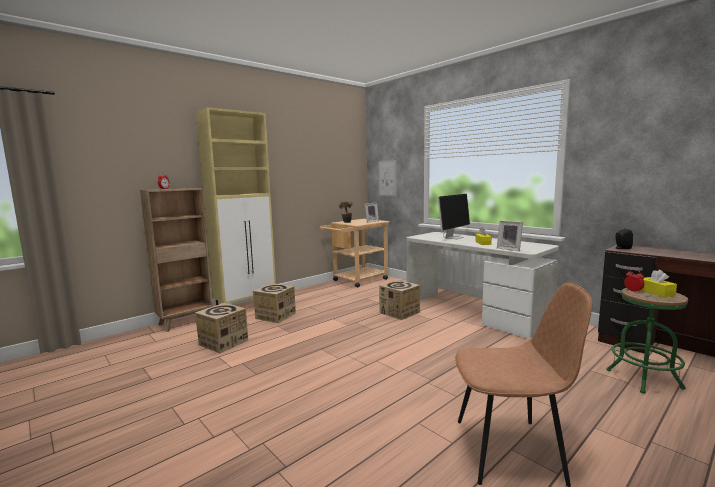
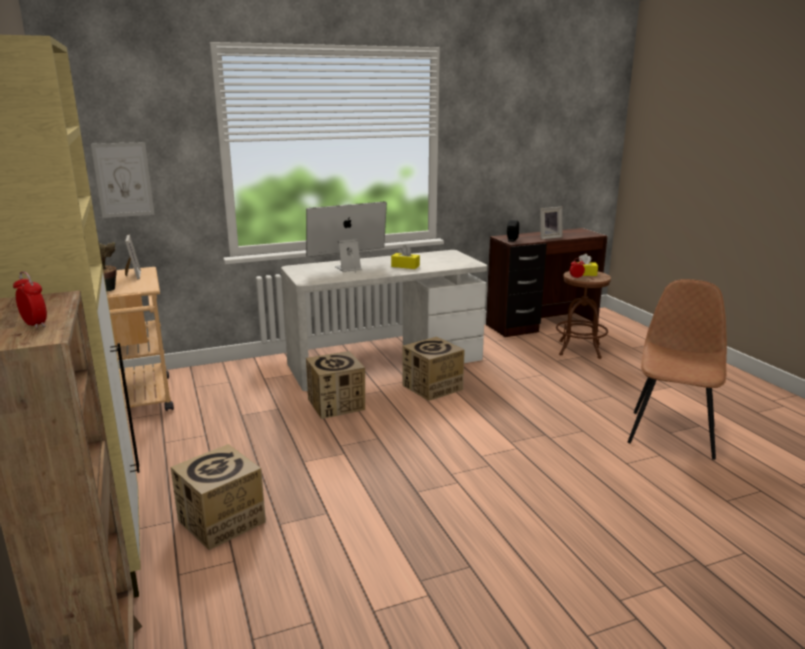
camera: 70 degrees left, 10 degrees up
(223, 342) = (307, 603): cardboard box -> cardboard box (432, 387)
(453, 237) = (347, 268): monitor -> monitor turned 90 degrees counterclockwise
(509, 249) = (454, 266): picture frame -> picture frame (548, 237)
(643, 379) = (579, 349): green stool -> brown stool

